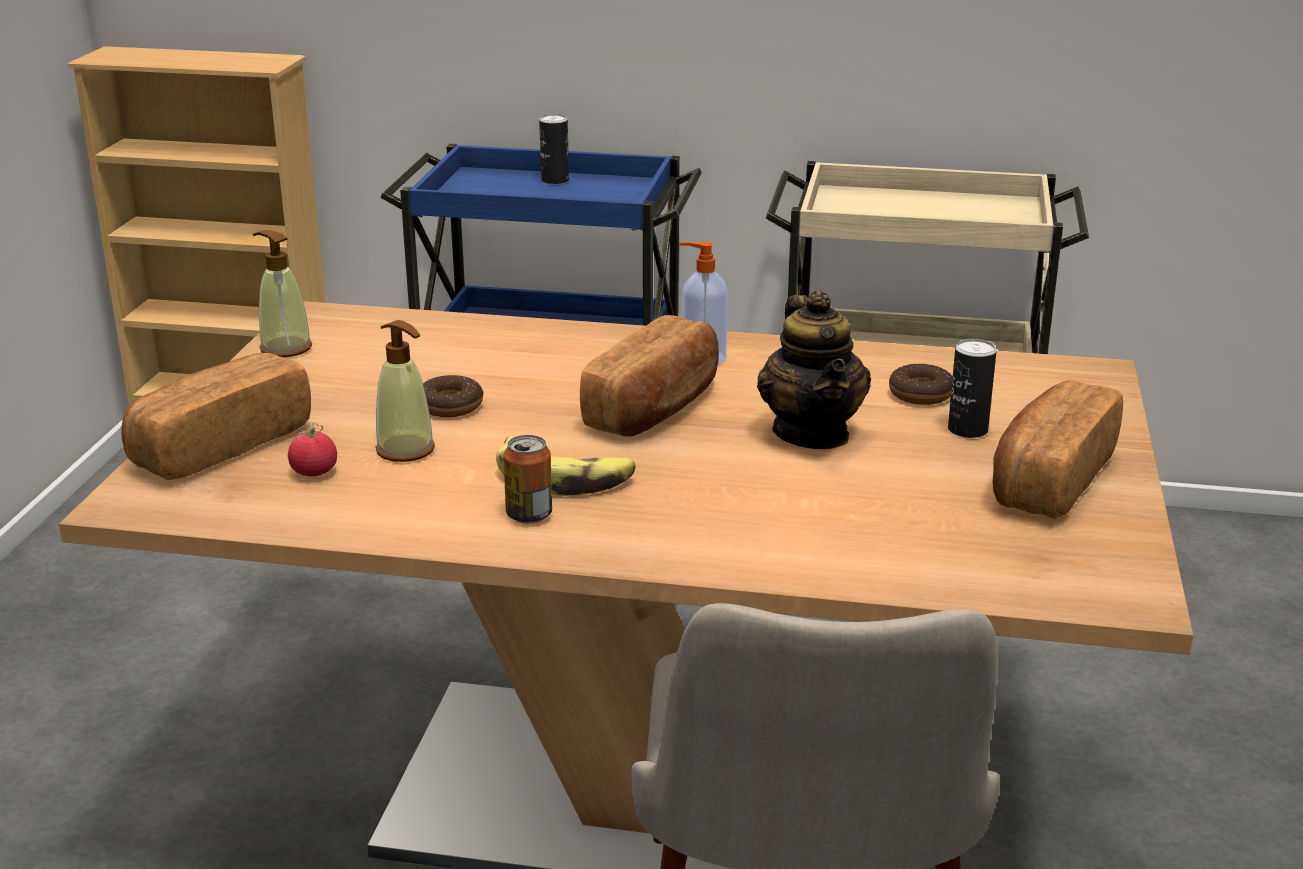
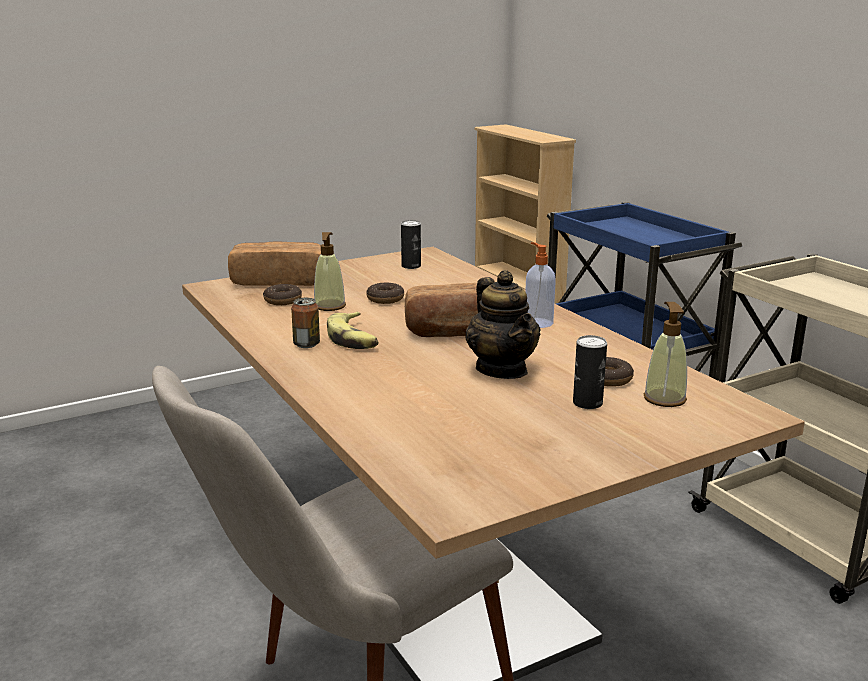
camera: 50 degrees right, 5 degrees down
(285, 348) = (385, 260): soap dispenser -> soap dispenser (664, 398)
(314, 472) = (283, 300): tomato -> donut
(555, 180) = (657, 232): can -> can (411, 266)
(812, 433) = (502, 369): teapot -> teapot turned 60 degrees counterclockwise
(1049, 480) = (566, 443): bread -> none

